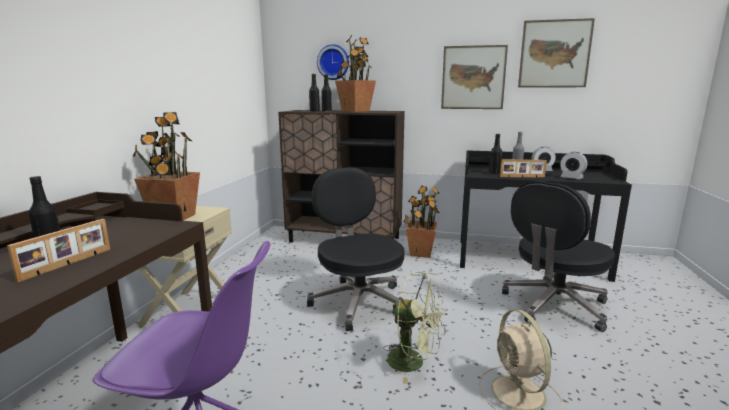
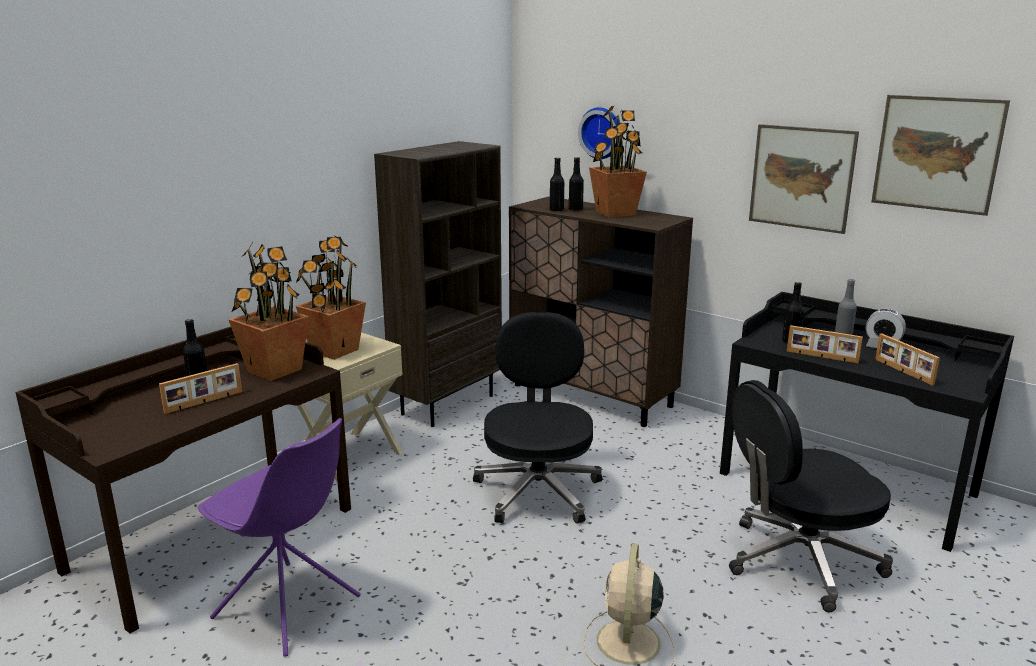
camera: 25 degrees right, 5 degrees up
(248, 261) = (447, 404): none -> brown bookcase
(414, 363) = (541, 577): green fan -> none
(420, 253) = (683, 438): potted plant -> potted plant (275, 370)
(571, 178) = (902, 372): alarm clock -> picture frame

